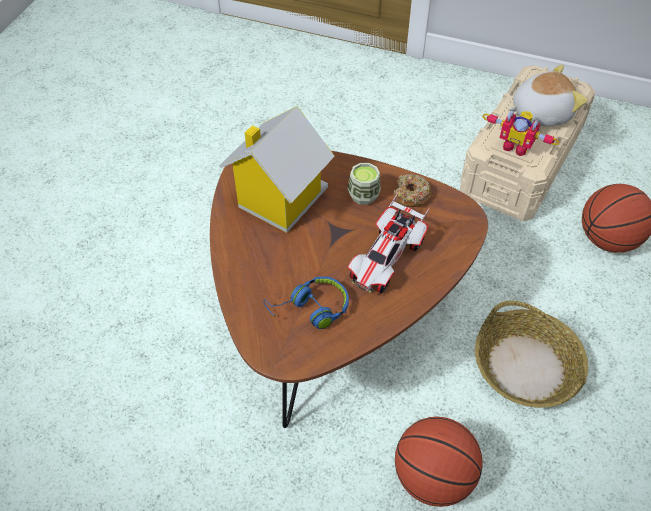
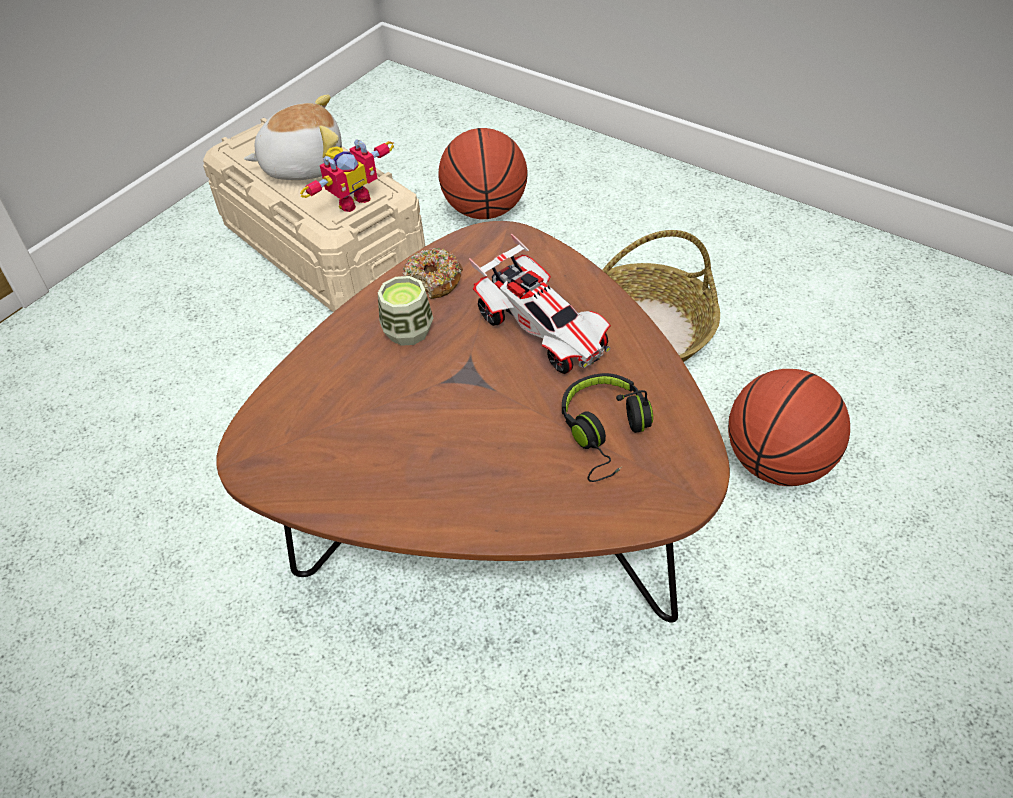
camera: 70 degrees left, 5 degrees down
(280, 199) = (365, 433): toy house -> none
(310, 309) = (606, 433): blue headphones -> black headphones
(540, 112) = (303, 164): plush toy -> plush toy turned 75 degrees clockwise

